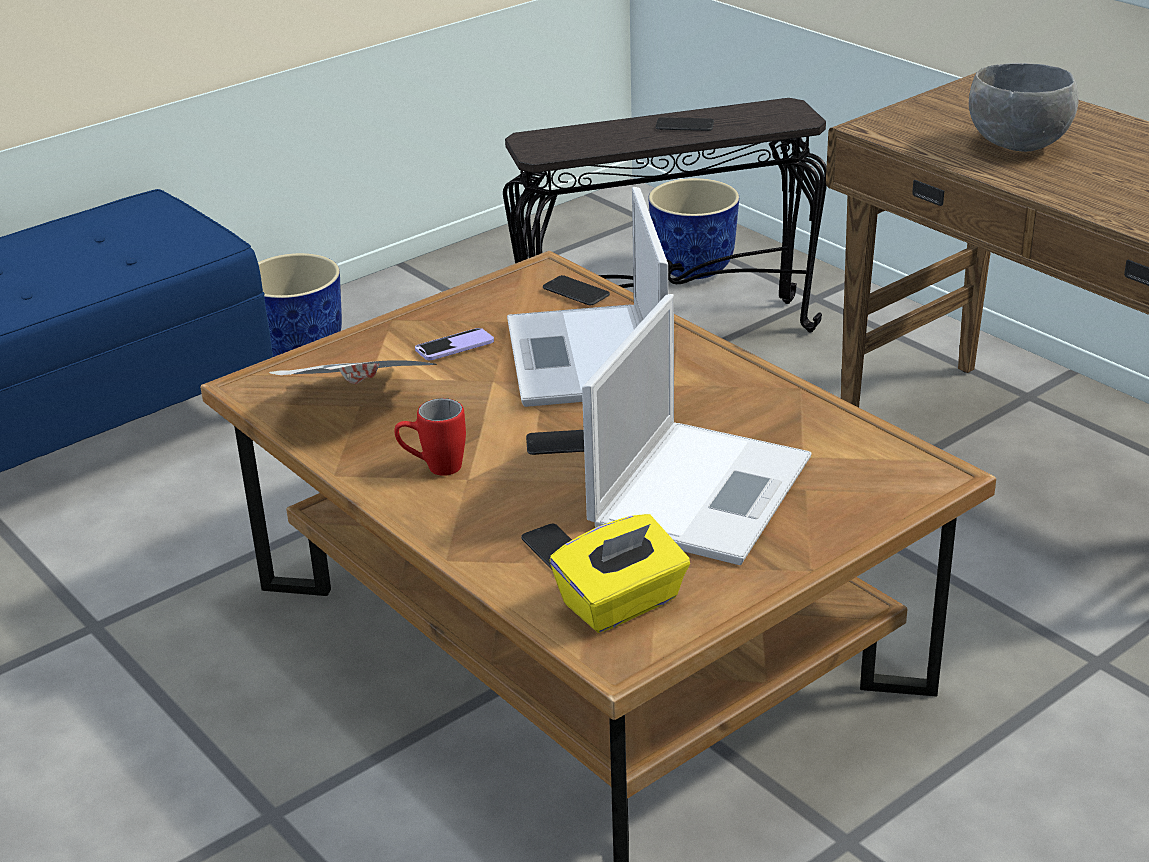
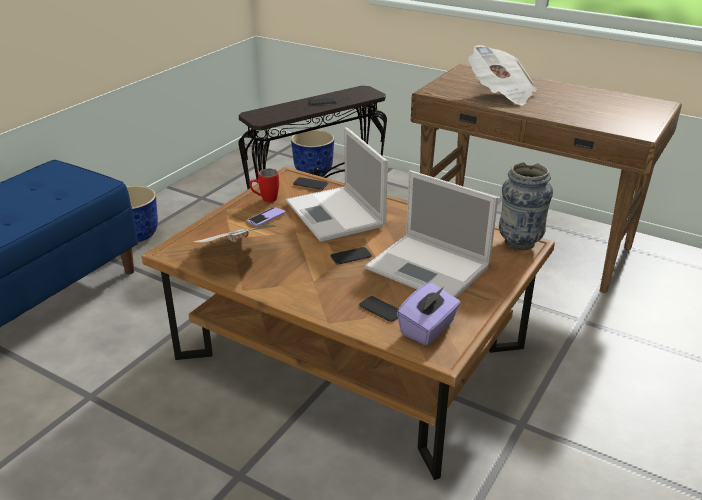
camera: 20 degrees left, 0 degrees up
(433, 468) = (292, 278): red mug -> red mug (265, 200)
(621, 603) = (428, 329): yellow tissue box -> purple tissue box
(702, 490) = (430, 268): laptop -> laptop turned 120 degrees clockwise
(918, 467) = (519, 242): none -> vase
(1018, 146) = (501, 93): grey bowl -> newspaper

